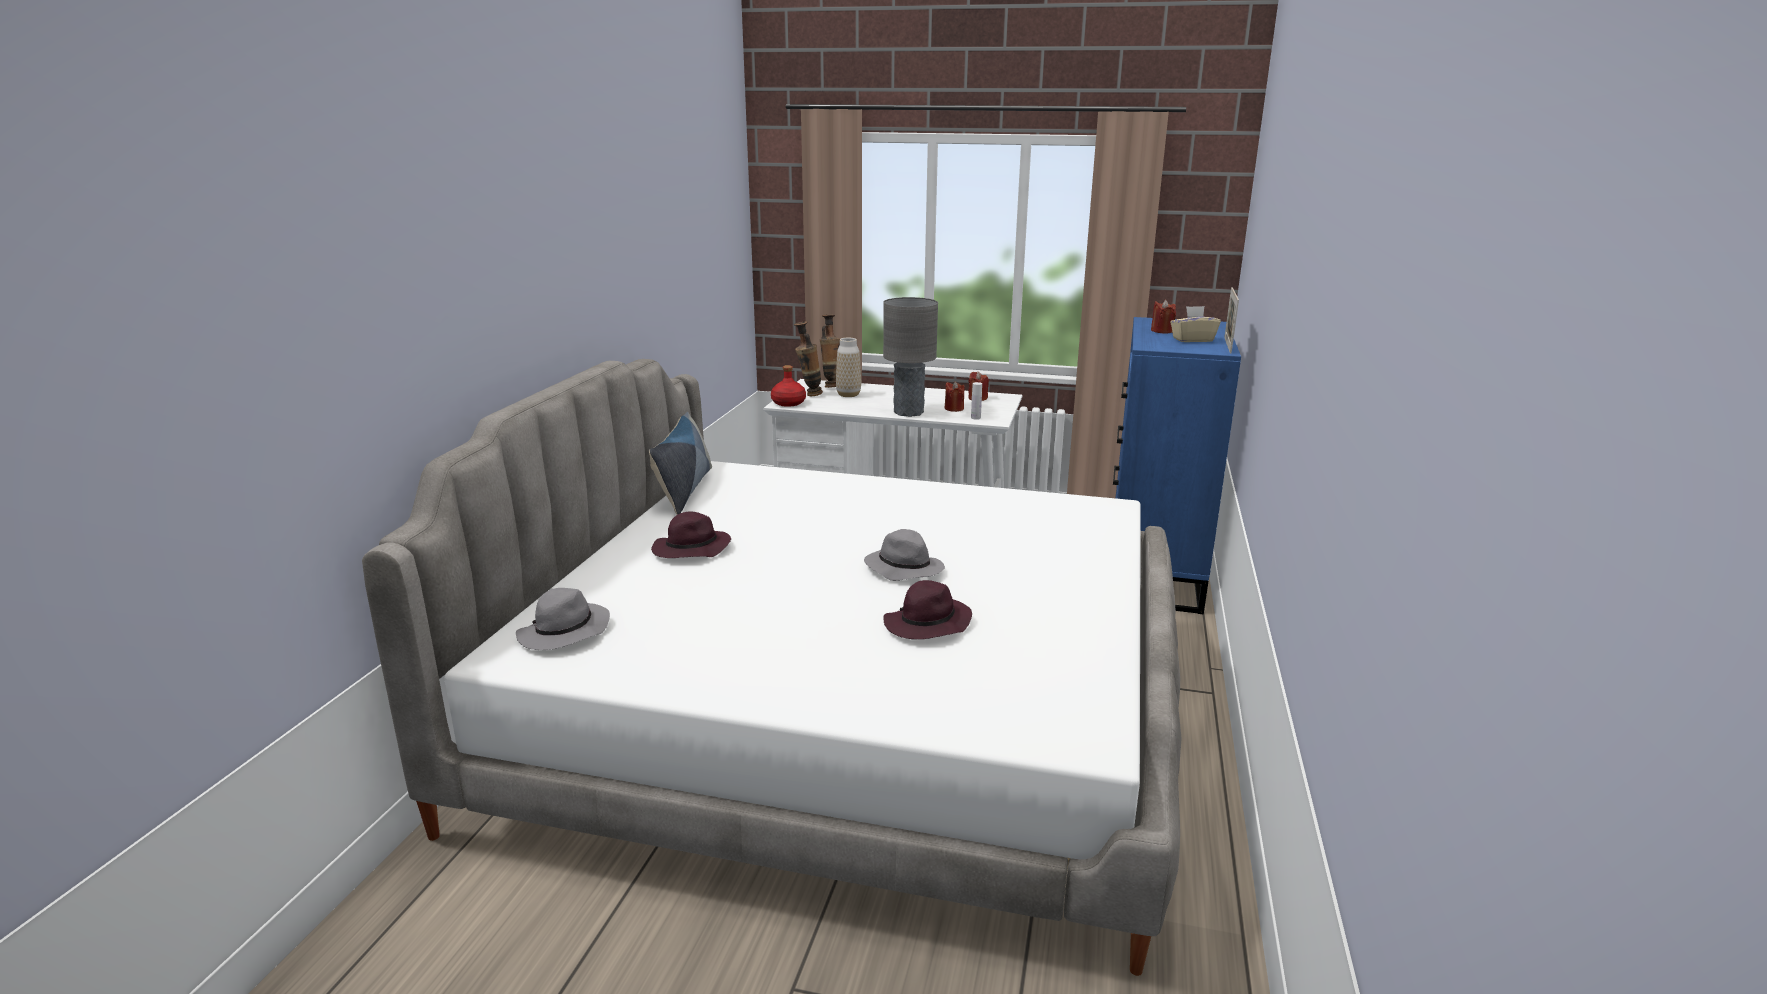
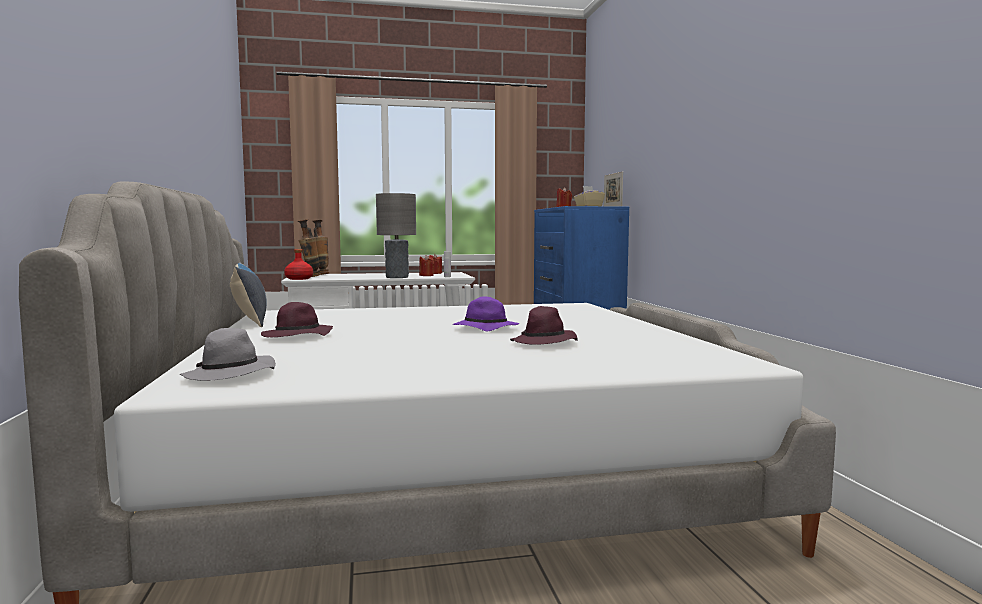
camera: 25 degrees left, 15 degrees down
(848, 395) = (340, 275): vase -> none
(902, 568) = (484, 329): grey hat -> purple hat

